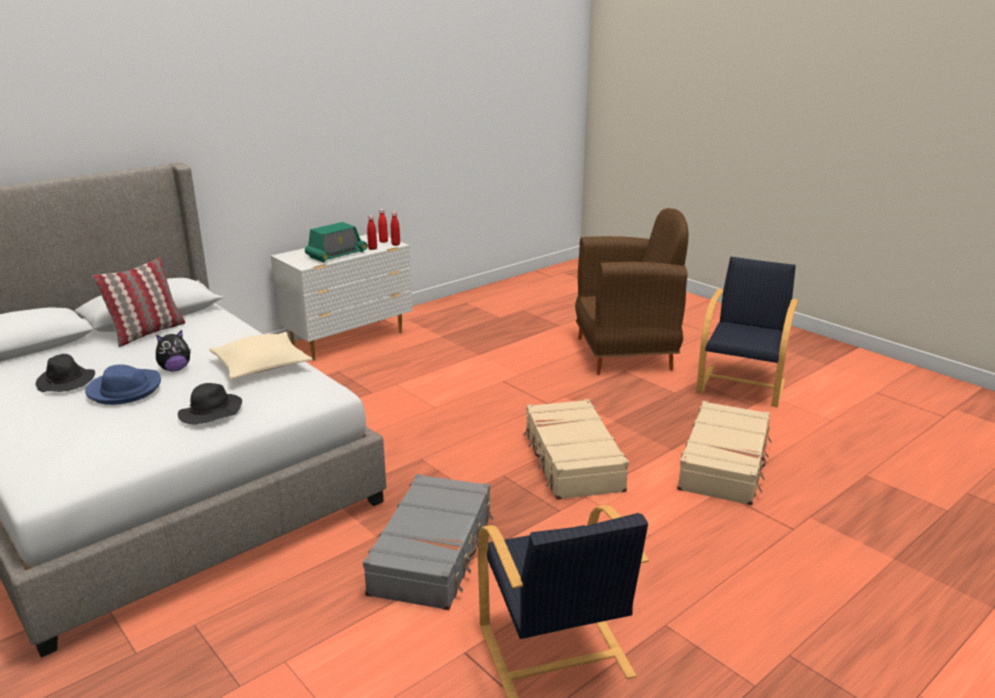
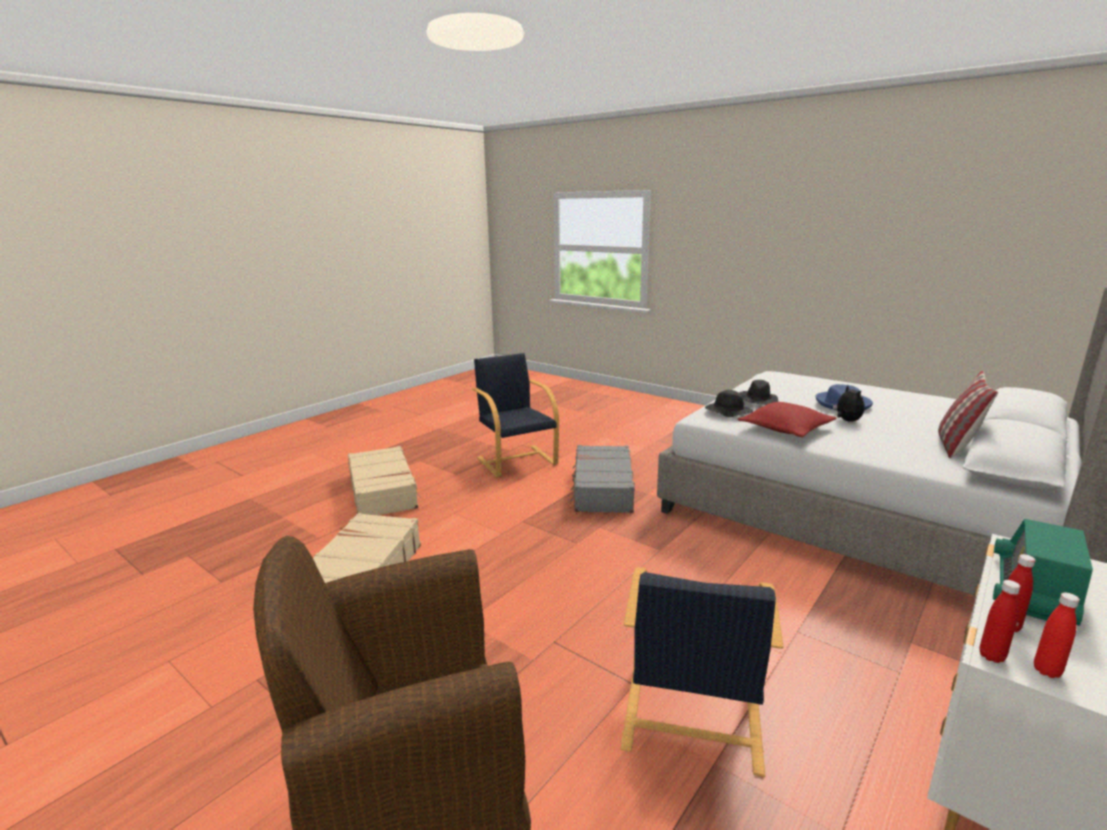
camera: 170 degrees right, 5 degrees down
(67, 382) = (897, 406): black hat -> black hat (727, 412)
(175, 369) = (846, 420): plush toy -> plush toy turned 120 degrees clockwise
(261, 365) = (785, 429): beige pillow -> red pillow
(572, 461) = (515, 563): beige suitcase -> beige suitcase (383, 491)
(742, 386) = (237, 728): black armchair -> black armchair (691, 719)

